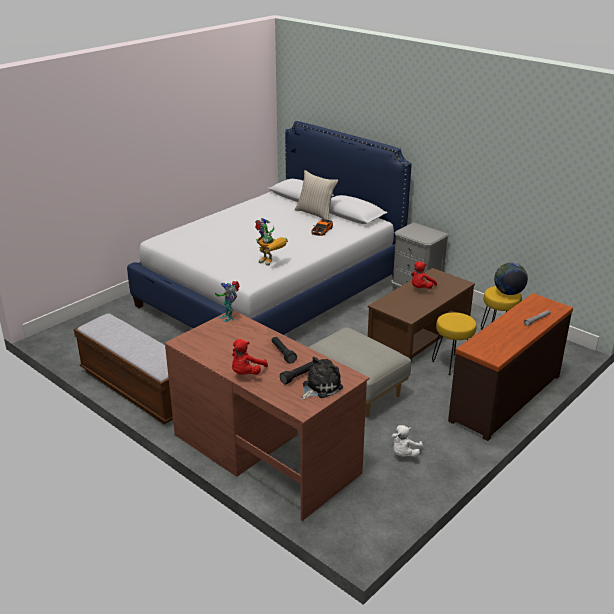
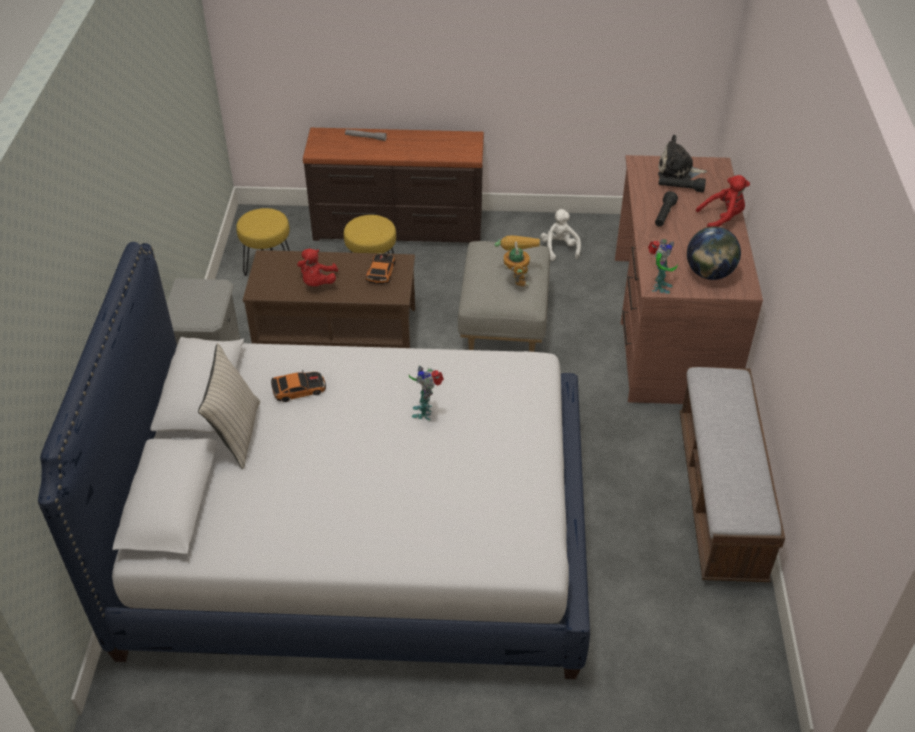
camera: 130 degrees left, 15 degrees up
(272, 263) = (461, 375): toy robot -> toy robot (516, 277)
(404, 454) = (559, 248): white plush toy -> white plush toy turned 90 degrees counterclockwise
(407, 308) = (380, 272): none -> toy car
(421, 288) = (317, 283): red plush toy -> red plush toy turned 105 degrees clockwise
(508, 293) = (258, 217): globe -> globe (709, 274)

